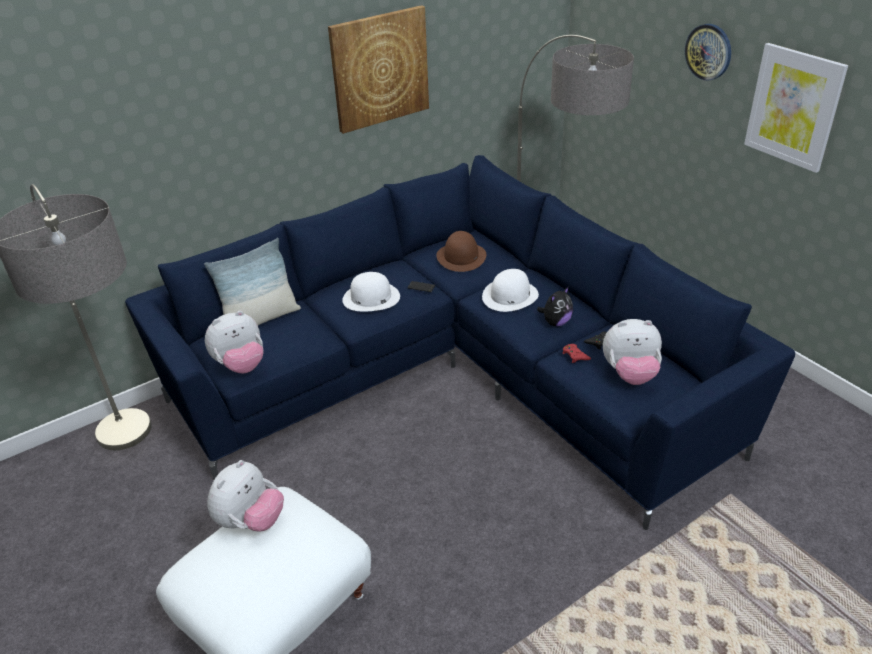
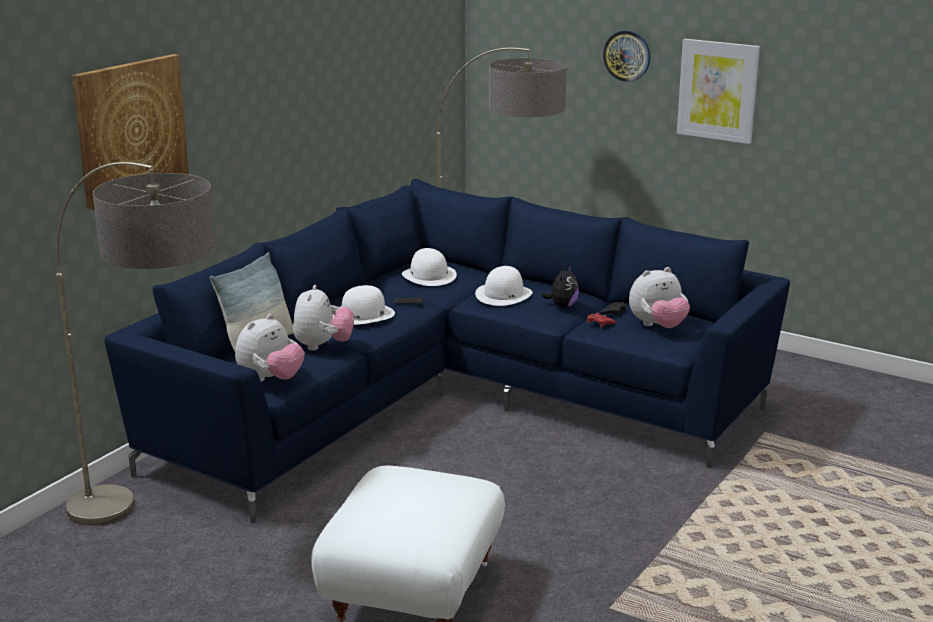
camera: 25 degrees left, 15 degrees down
(251, 521) = (376, 487): plush toy -> plush toy (323, 346)
(380, 69) = (323, 87): picture -> picture (130, 129)
(461, 257) = (429, 275): brown hat -> white hat

